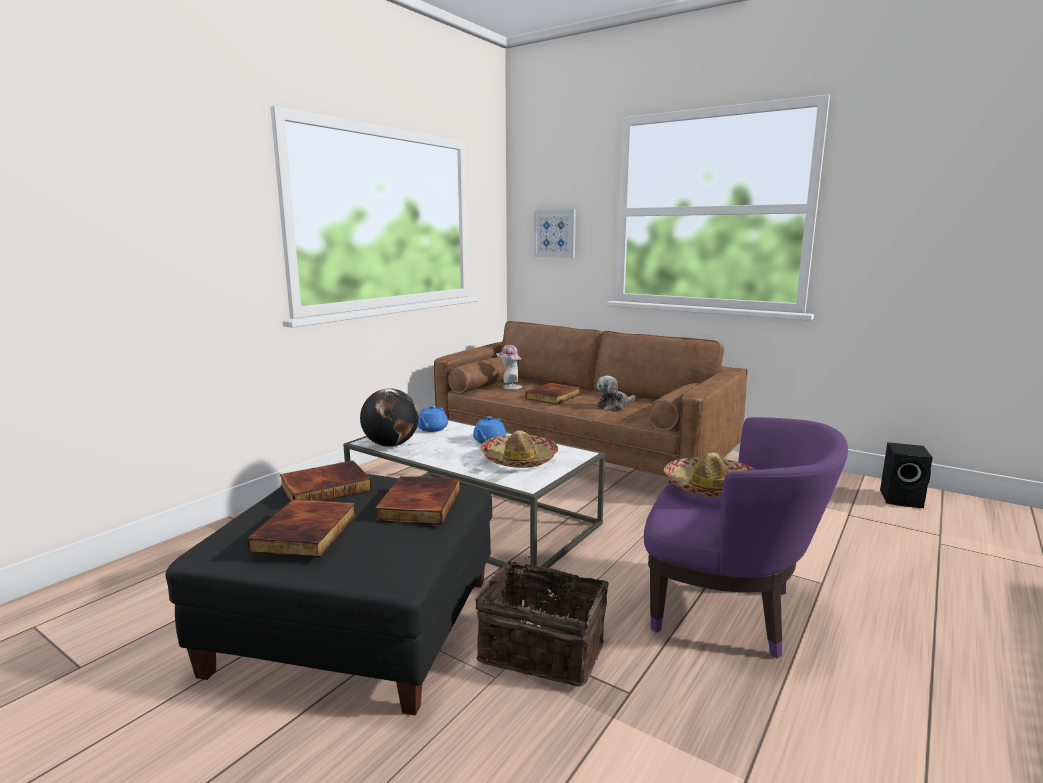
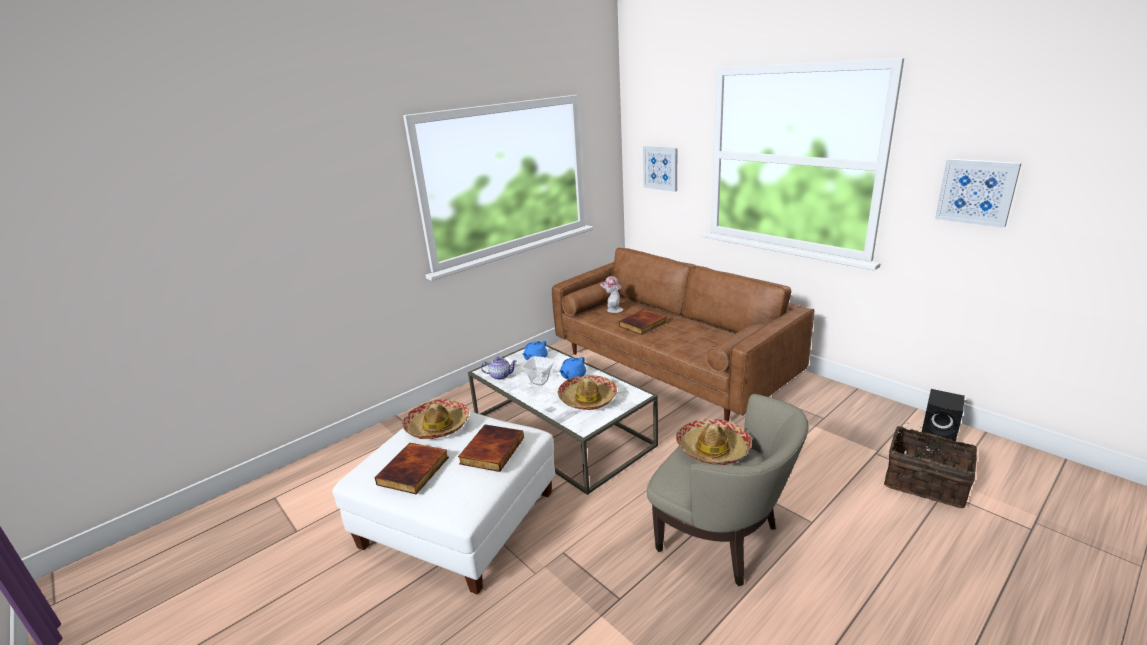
camera: 15 degrees right, 10 degrees up
(326, 487) = (437, 426): book -> hat
(355, 625) = (457, 519): black ottoman -> white ottoman
(391, 445) = (500, 376): globe -> teapot
(448, 447) = (540, 381): none -> bowl
(543, 649) = (574, 555): basket -> basket (925, 482)
(613, 406) = (689, 338): plush toy -> none
(728, 610) = (722, 539): purple armchair -> beige armchair
(914, 225) = (976, 192): none -> picture

